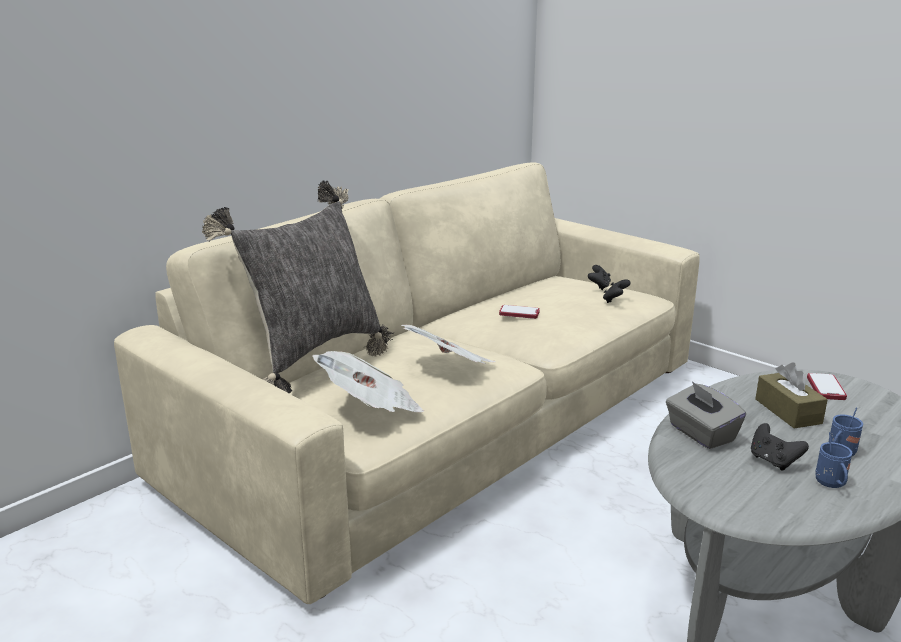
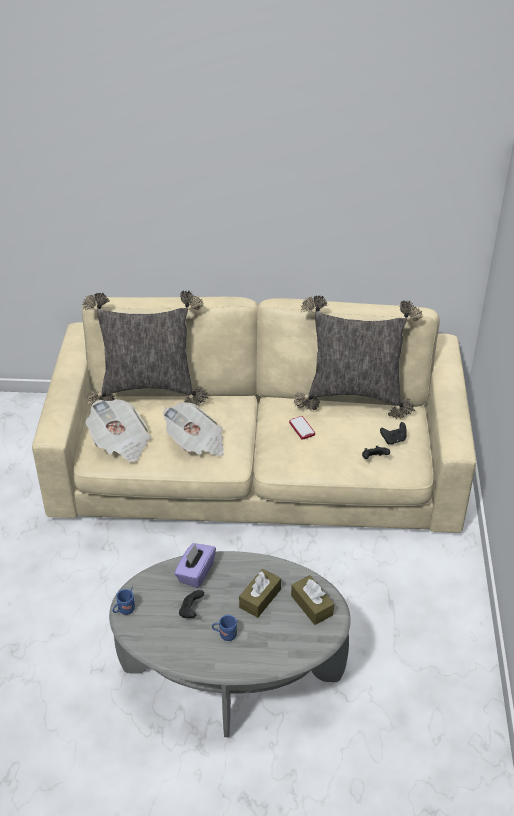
camera: 50 degrees right, 20 degrees up
(511, 288) = (354, 401): none -> pillow
(700, 434) = (195, 573): grey tissue box -> purple tissue box
(826, 388) = (312, 605): phone -> brown tissue box
(831, 485) = (185, 641): blue mug -> blue mug (124, 611)

